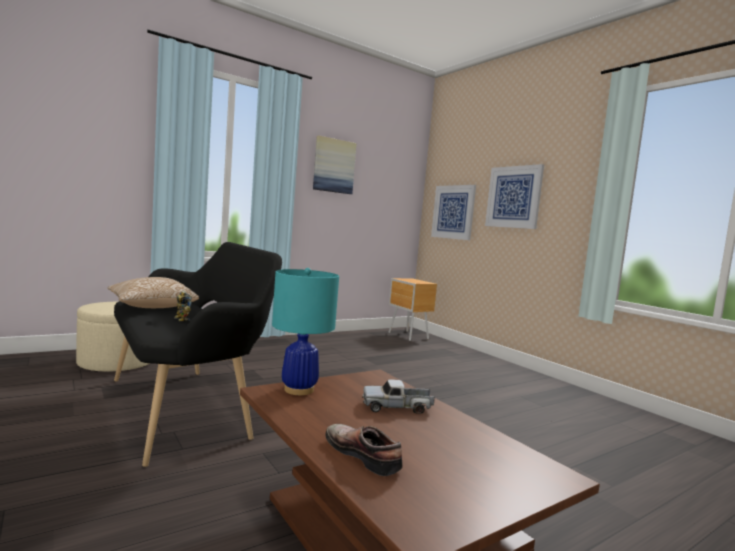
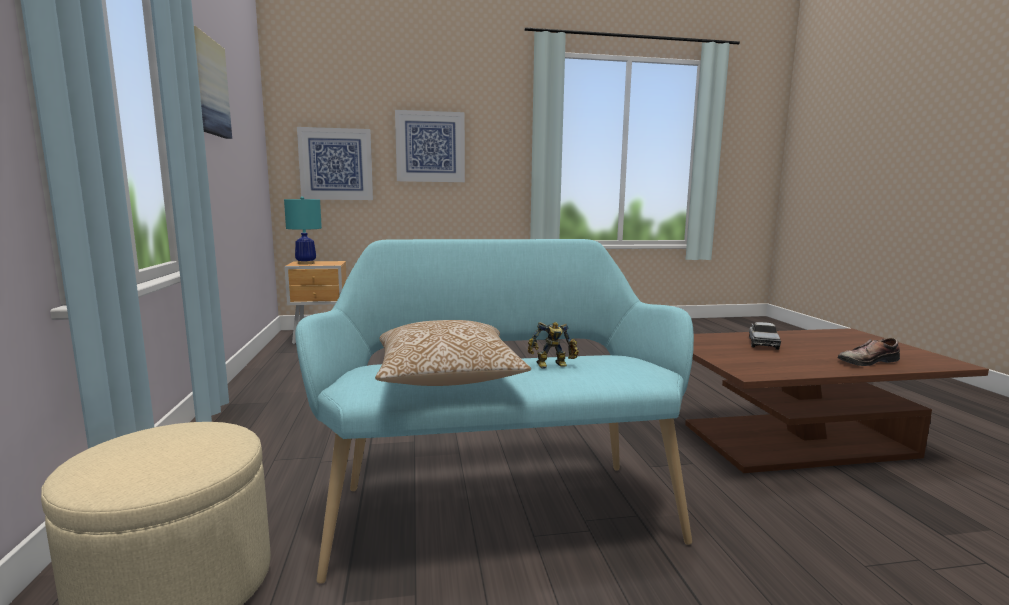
camera: 65 degrees left, 5 degrees up
(186, 407) = (499, 506): black bench -> turquoise bench
(298, 389) = (738, 363): turquoise table lamp -> turquoise table lamp (306, 263)

